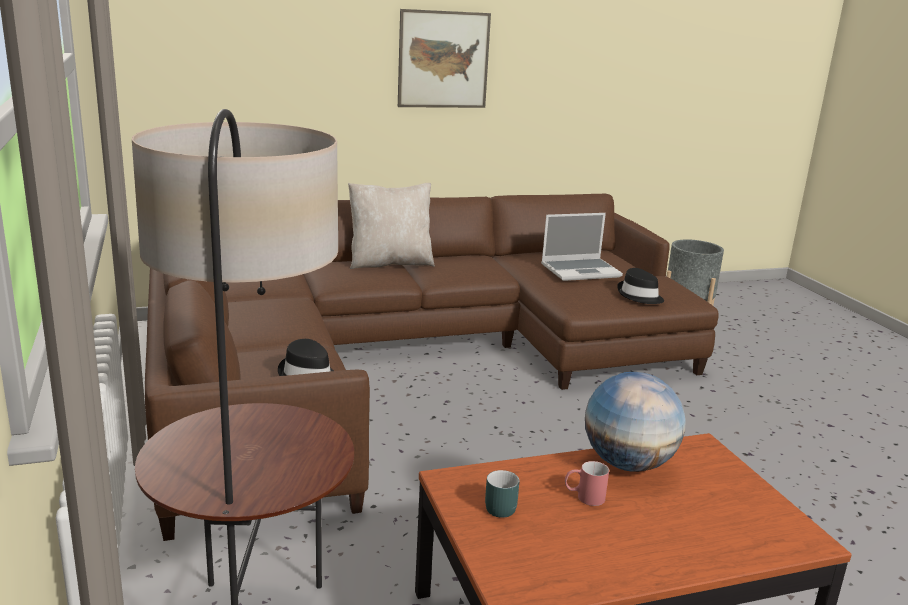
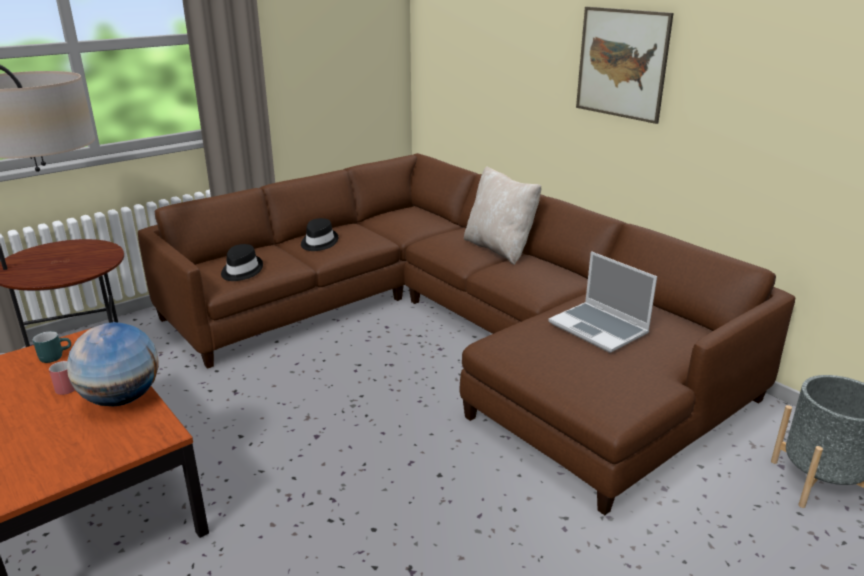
camera: 70 degrees right, 5 degrees up
(639, 296) = (566, 373): black hat -> black hat (318, 242)

